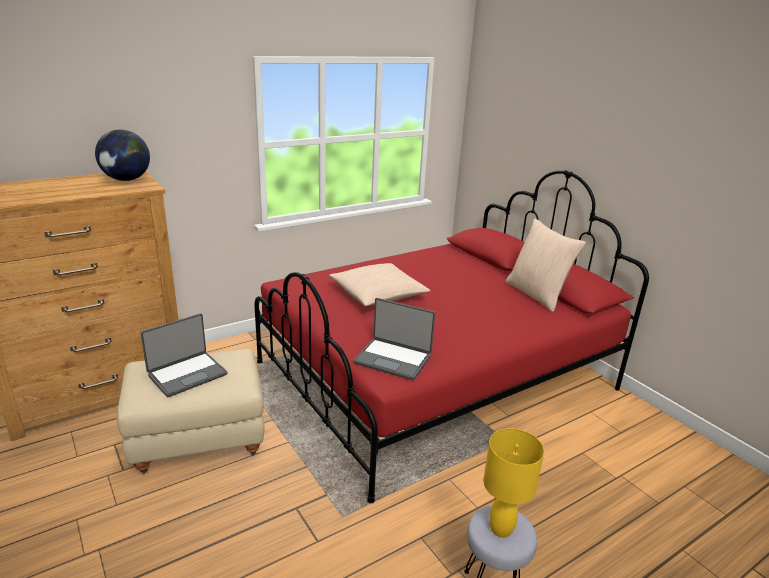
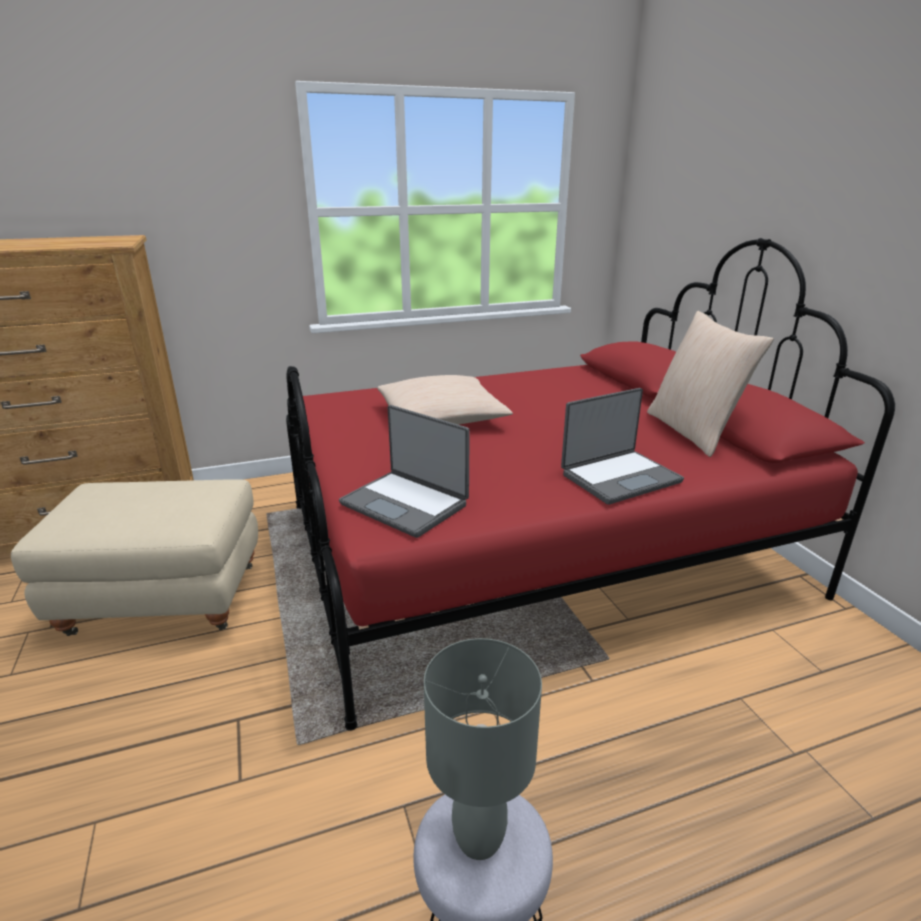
camera: 15 degrees right, 0 degrees up
(126, 180) = (103, 240): globe -> none
(187, 374) = (134, 503): laptop -> laptop (619, 477)
(501, 528) = (480, 837): yellow table lamp -> grey table lamp

